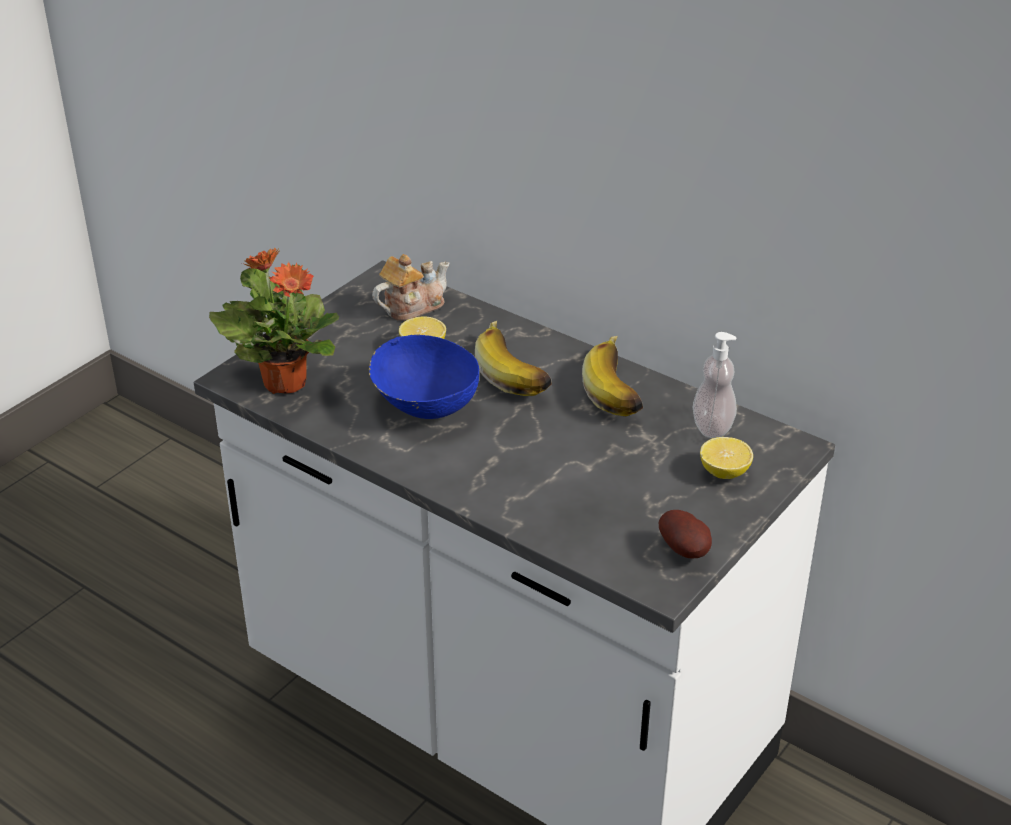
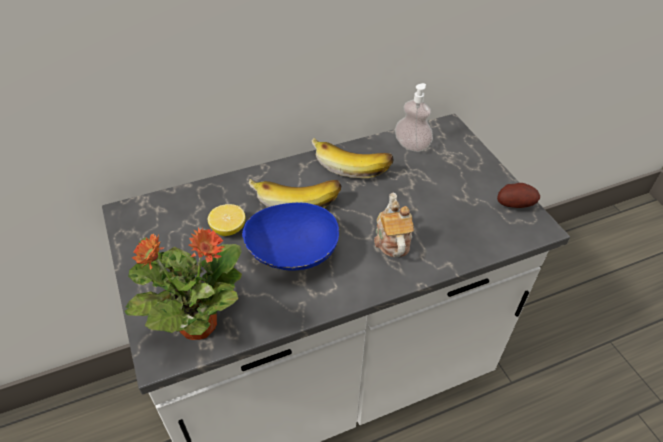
camera: 60 degrees left, 10 degrees up
(412, 306) = (175, 214): teapot -> teapot (392, 240)
(724, 472) = (454, 159): lemon -> none

